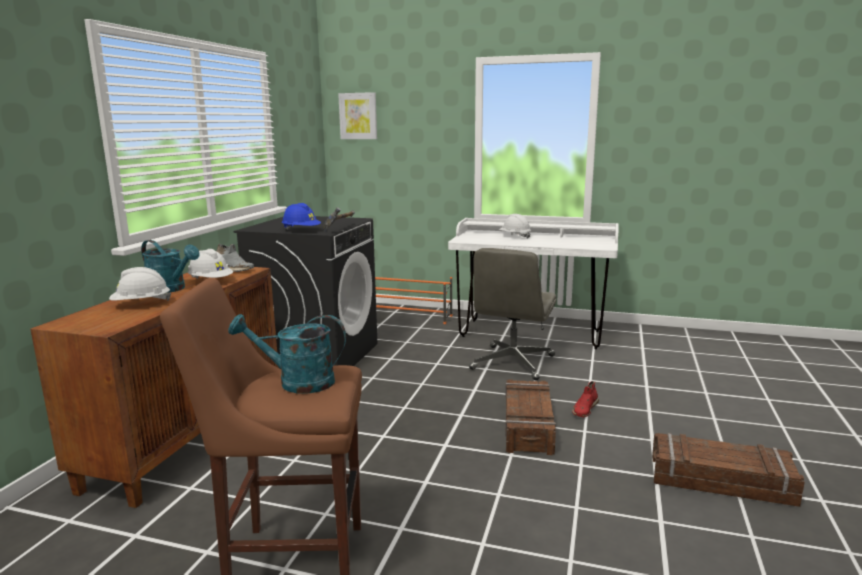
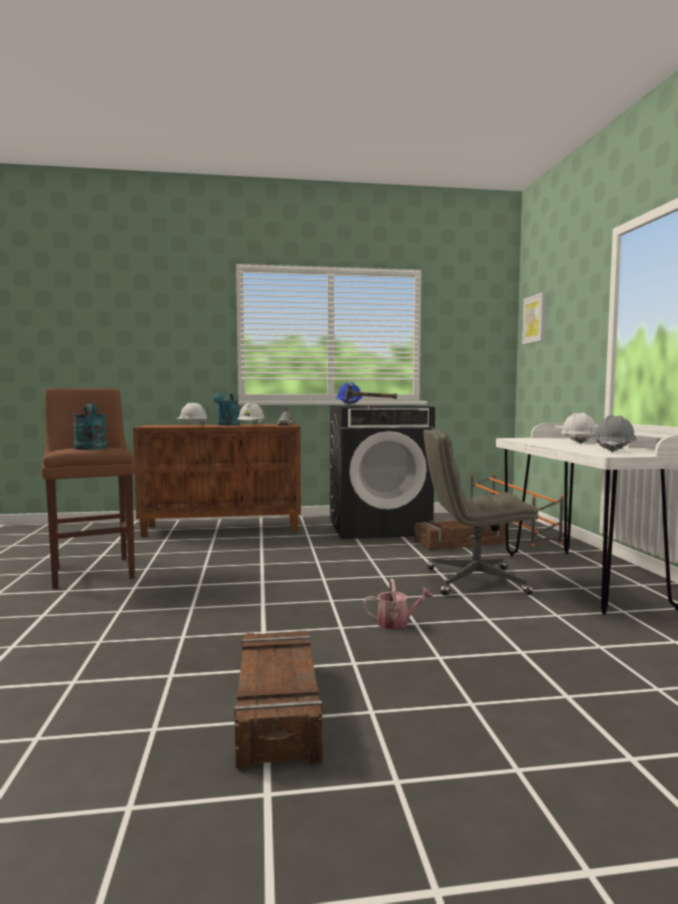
camera: 65 degrees right, 10 degrees down
(528, 425) = (328, 603): crate -> crate (460, 543)
(579, 242) = (613, 450): none -> grey hard hat
(584, 409) = (397, 623): red shoe -> watering can

